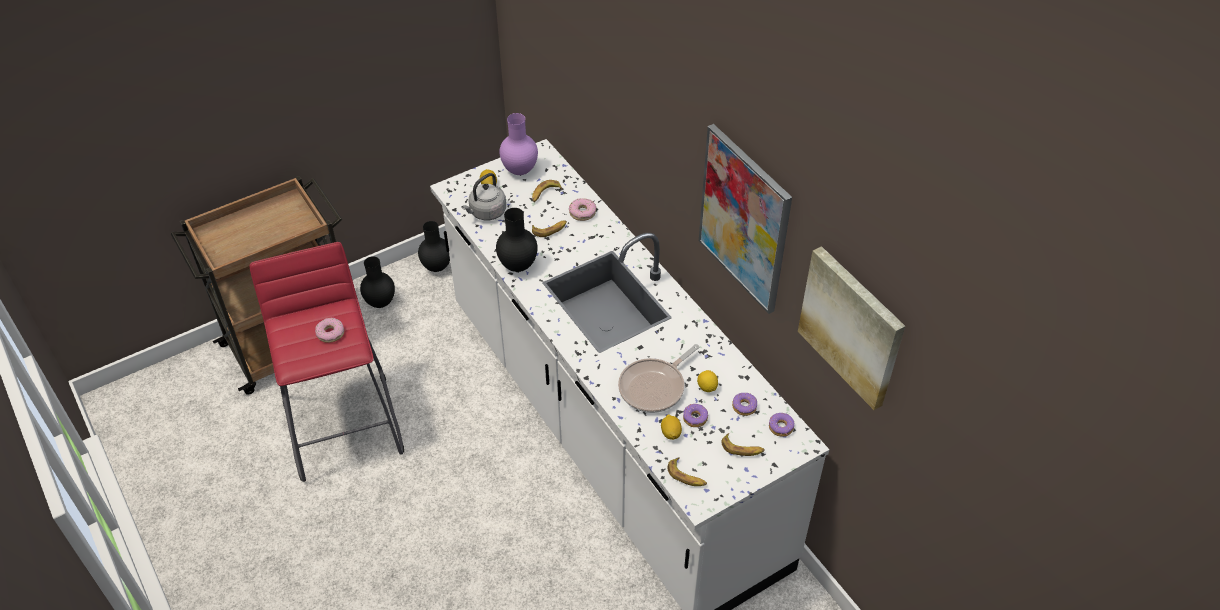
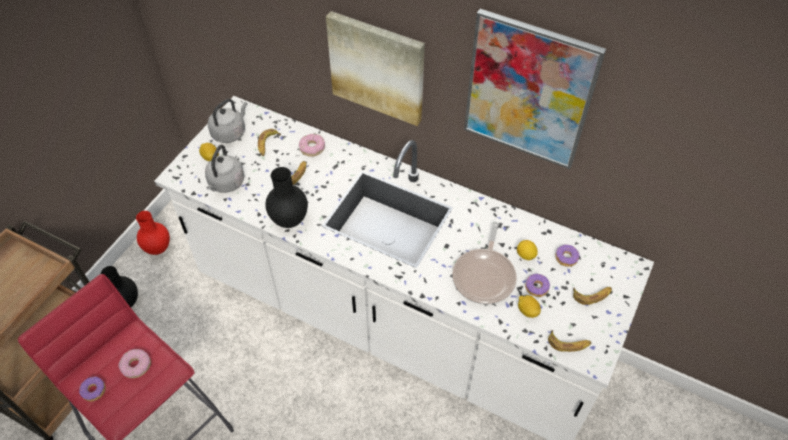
camera: 30 degrees left, 5 degrees up
(437, 267) = (158, 248): black vase -> red vase
(520, 170) = (230, 132): purple vase -> grey kettle
(781, 427) = (606, 262): donut -> donut (94, 391)
(852, 326) = (692, 148): picture -> picture (377, 67)

